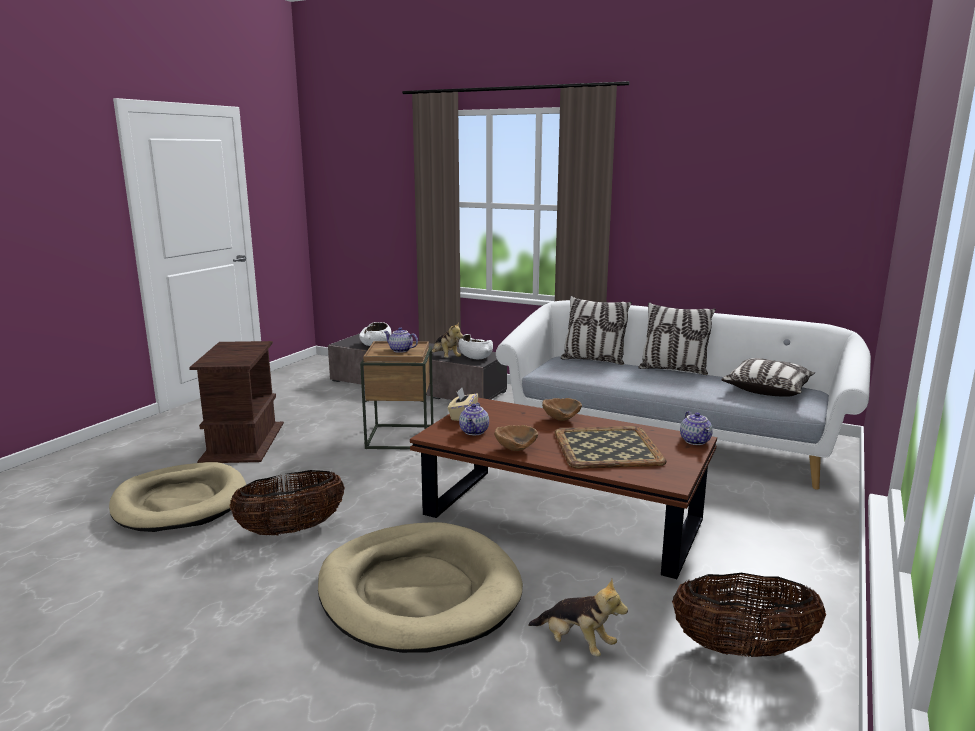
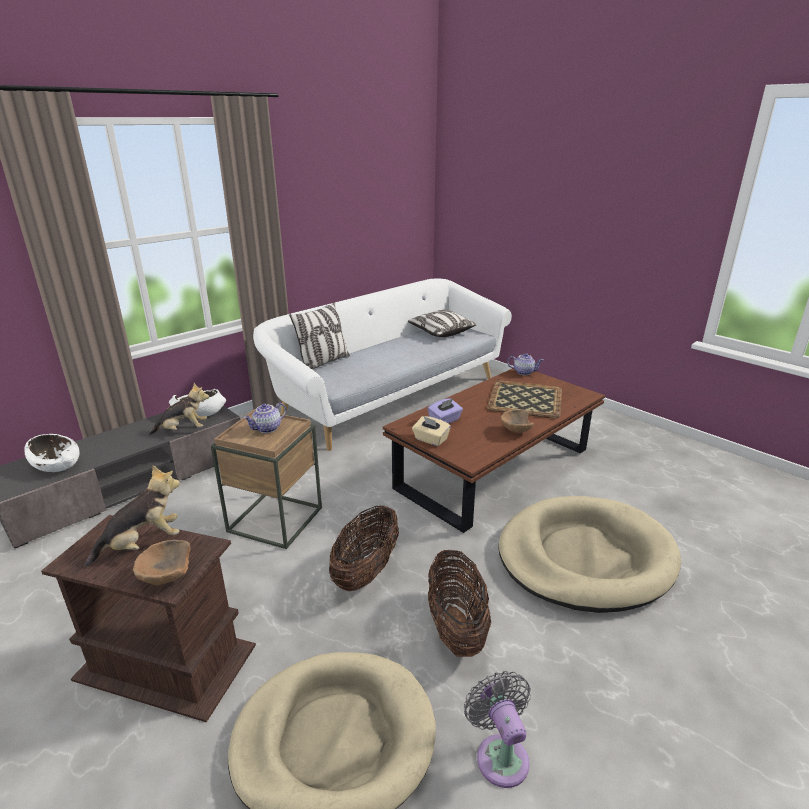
camera: 70 degrees left, 10 degrees up
(161, 564) = (500, 754): none -> grey fan
(475, 432) = (471, 441): teapot -> none
(509, 417) = (445, 420): none -> purple tissue box
(561, 419) = (461, 402): brown bowl -> brown bowl (165, 577)
(576, 644) = (650, 502): plush toy -> plush toy (143, 544)
(673, 370) = (377, 344): pillow -> none
(742, 649) = (652, 452): basket -> basket (366, 571)

